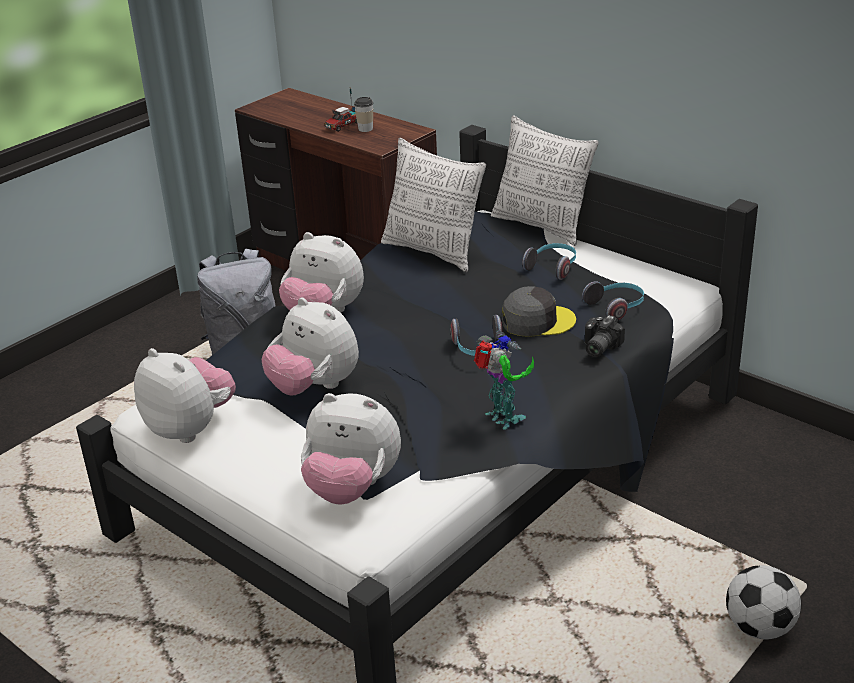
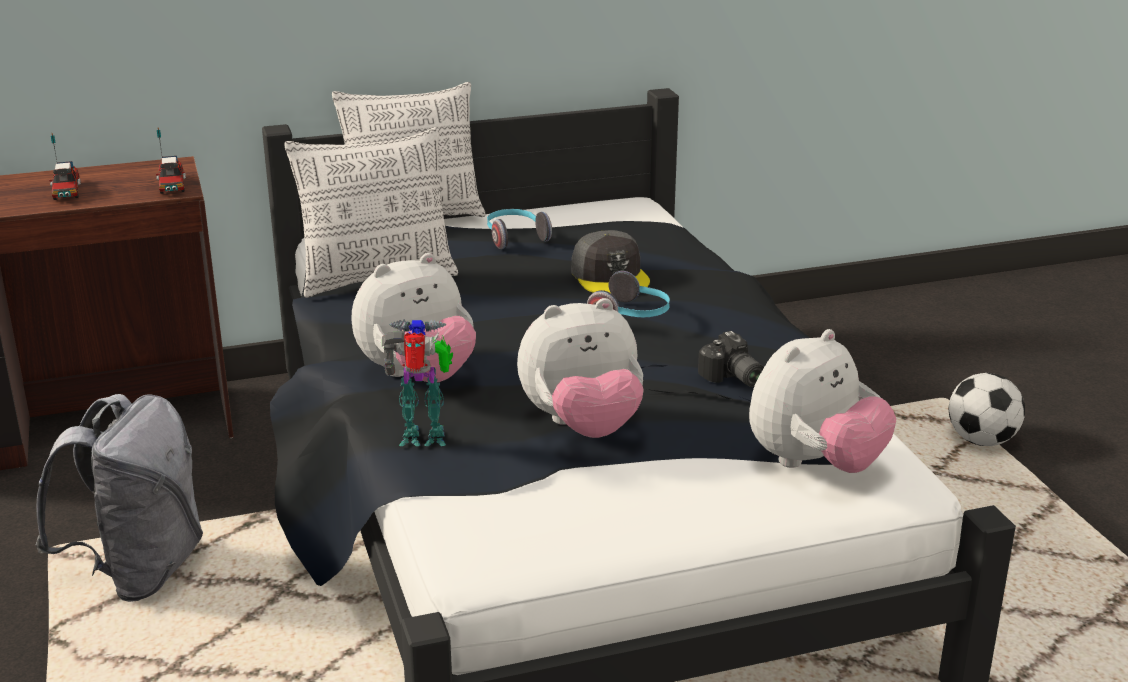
camera: 60 degrees left, 5 degrees down
(191, 428) = (557, 540): plush toy -> none
(365, 129) = (107, 184): cup -> none
(384, 143) = (172, 185): none -> toy truck
(503, 419) = (777, 346): toy robot -> toy robot (425, 439)
(537, 321) = (610, 276): grey cap -> grey cap turned 135 degrees clockwise
(598, 347) = (700, 267): camera -> camera (732, 378)
(616, 308) = (636, 238): headphones -> none

